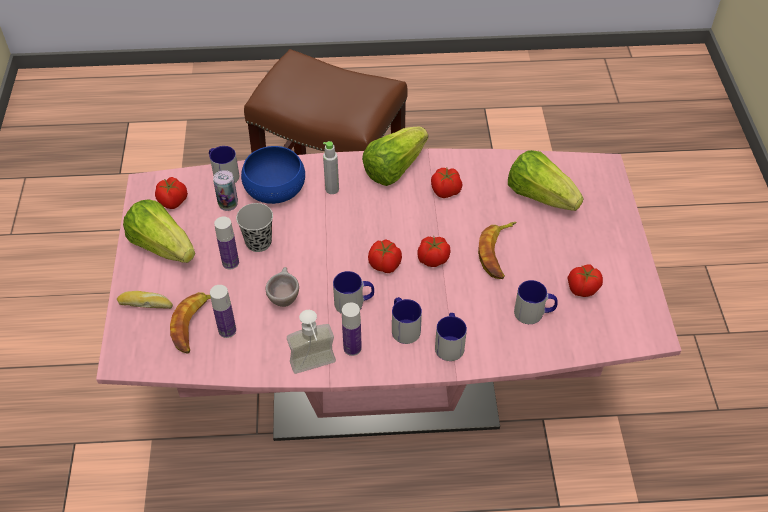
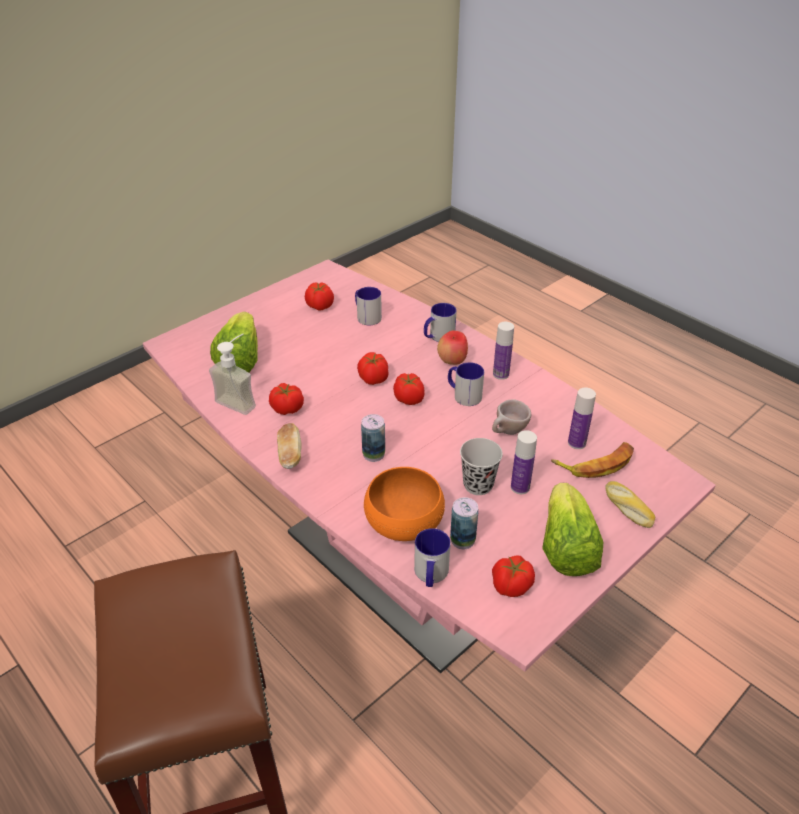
camera: 130 degrees left, 10 degrees down
(274, 188) = (404, 520): blue bowl -> orange bowl
(315, 369) = (540, 381): soap dispenser -> soap dispenser (241, 400)
(332, 189) = (361, 479): grey bottle -> none
(348, 209) = (373, 454): none -> can
(394, 168) = (290, 455): lettuce -> bread
(403, 327) = (452, 361): mug -> apple
(498, 253) = (328, 353): banana -> none

